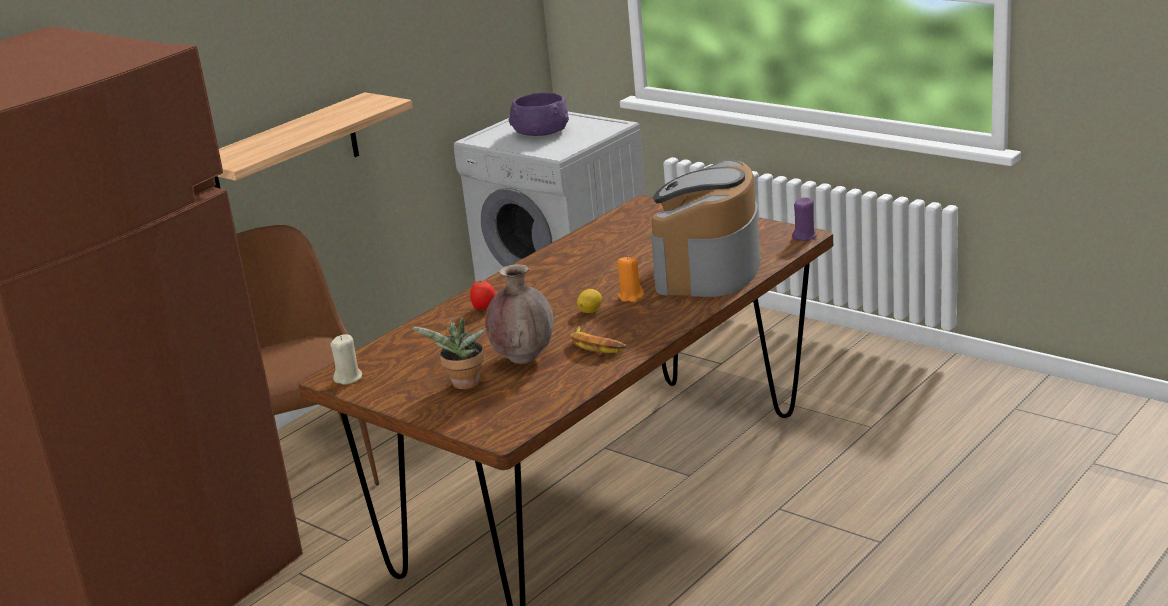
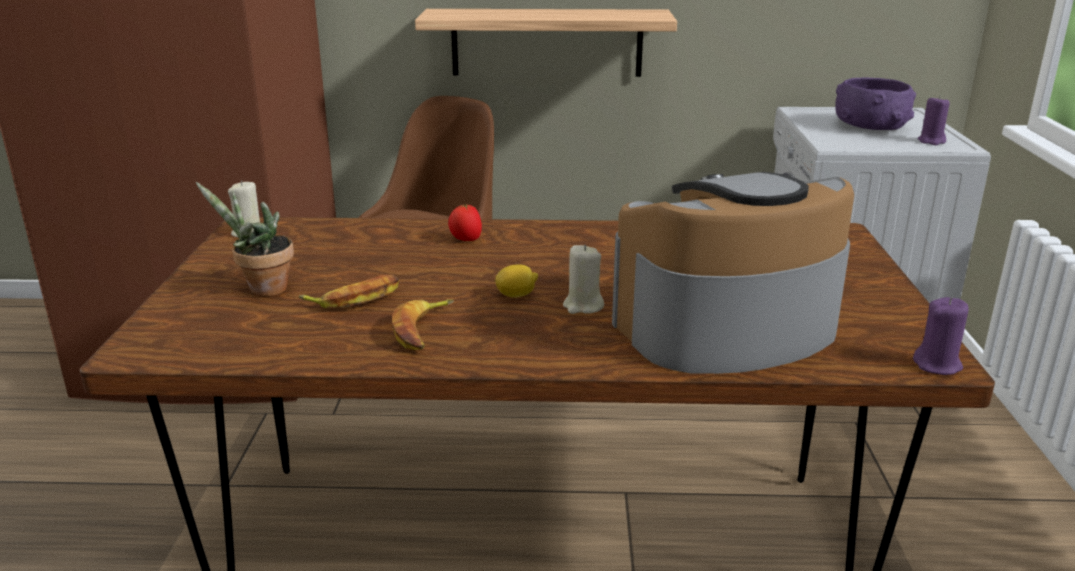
camera: 50 degrees right, 0 degrees up
(523, 358) = (355, 298): brown vase -> banana
(595, 128) = (931, 141): none -> purple candle
(631, 296) = (583, 306): orange candle -> beige candle

